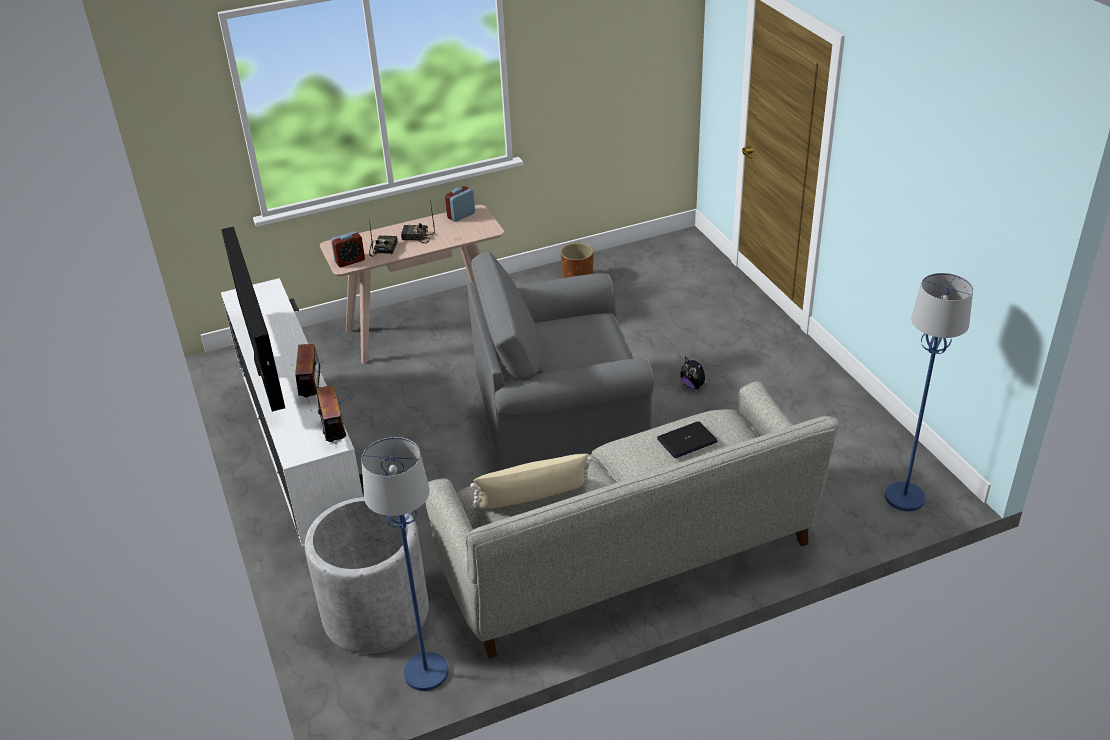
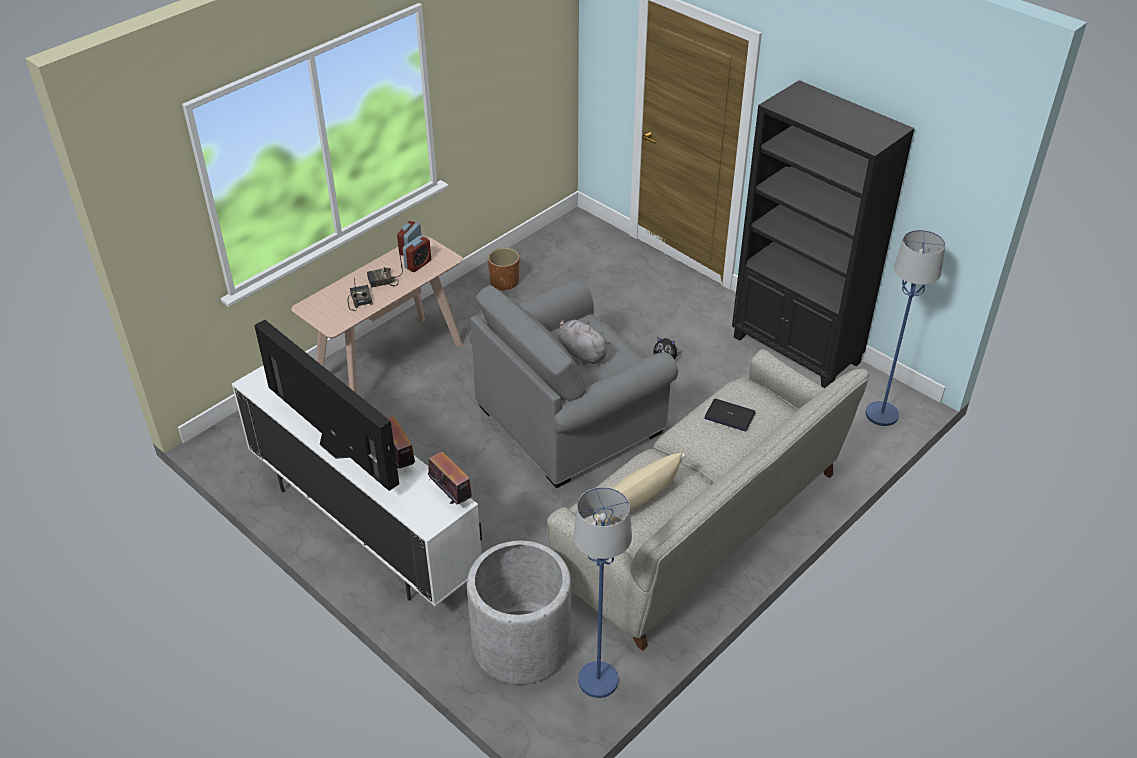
camera: 25 degrees left, 5 degrees up
(350, 261) = (335, 320): alarm clock -> alarm clock (418, 264)
(568, 344) = (580, 353): none -> grey plush toy
(687, 440) = (730, 416): laptop -> laptop turned 75 degrees clockwise
(843, 409) = (796, 351): none -> black bookcase

